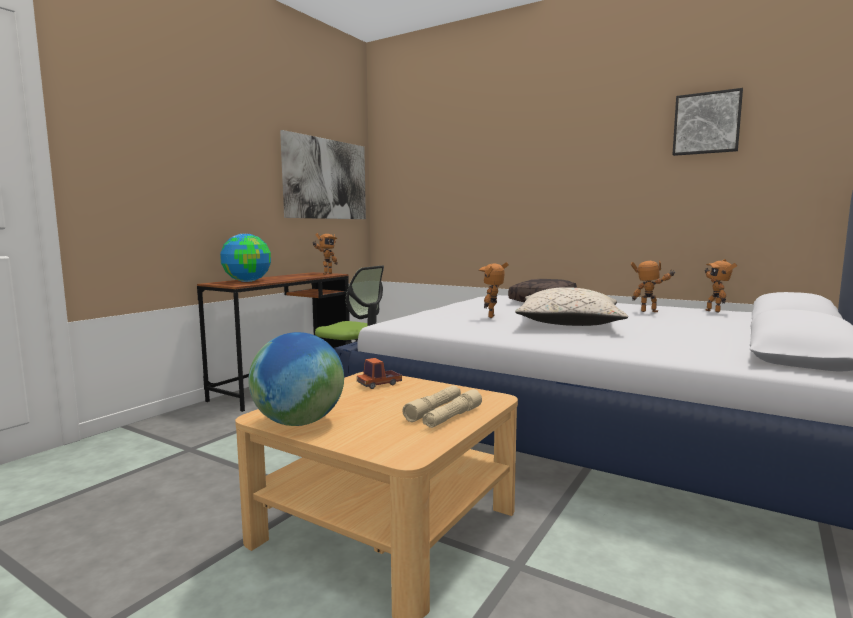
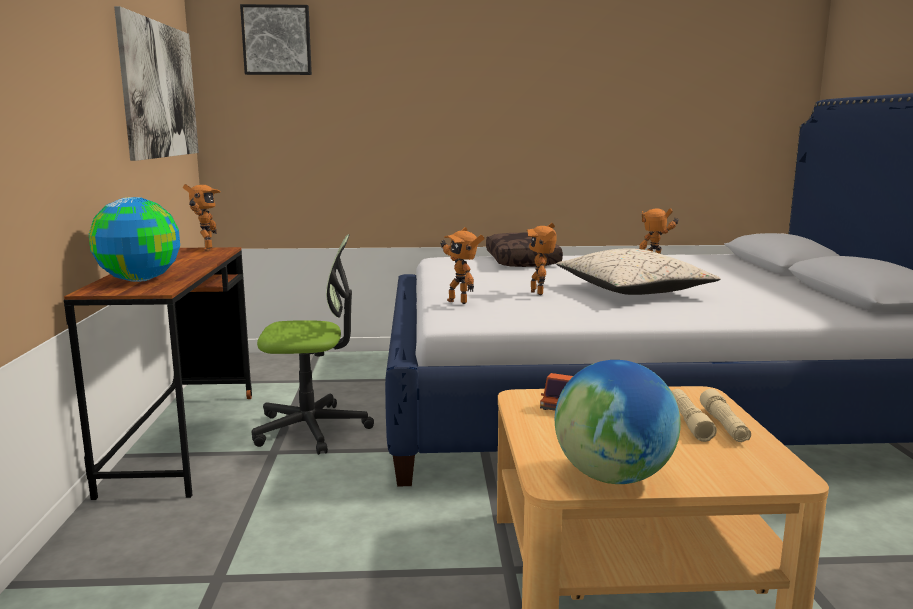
camera: 35 degrees left, 5 degrees up
(706, 123) = (668, 51): picture -> picture (277, 40)
(714, 311) = (697, 257): toy robot -> toy robot (459, 301)

